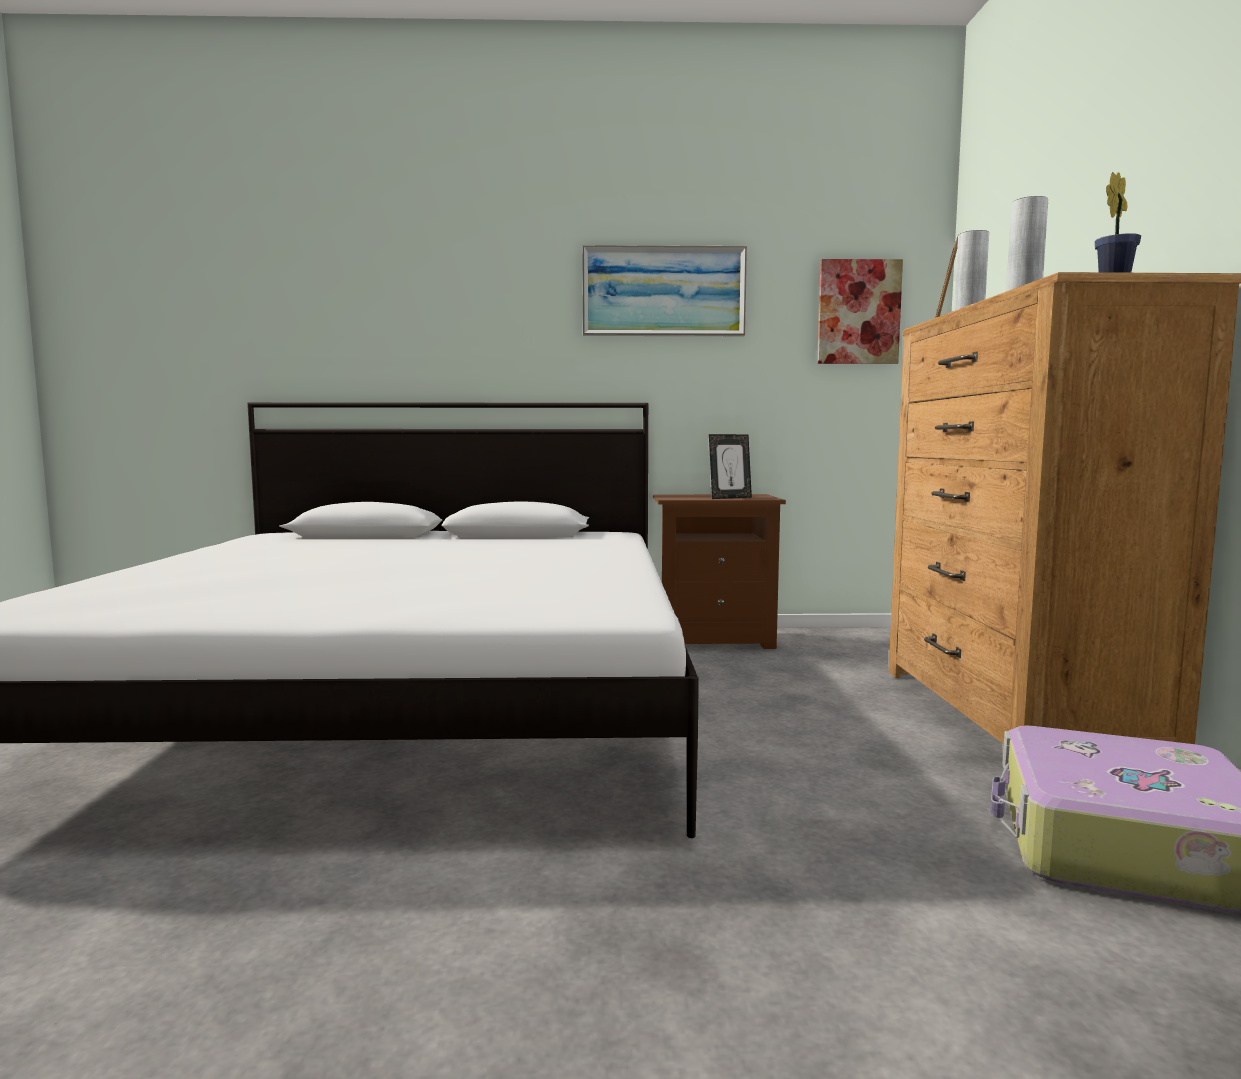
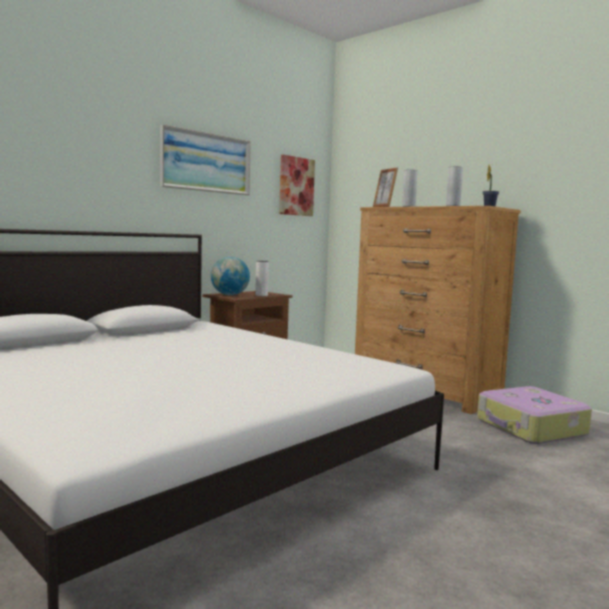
camera: 45 degrees left, 0 degrees up
(682, 496) = (230, 295): none -> globe
(729, 498) = (261, 295): picture frame -> white vase

